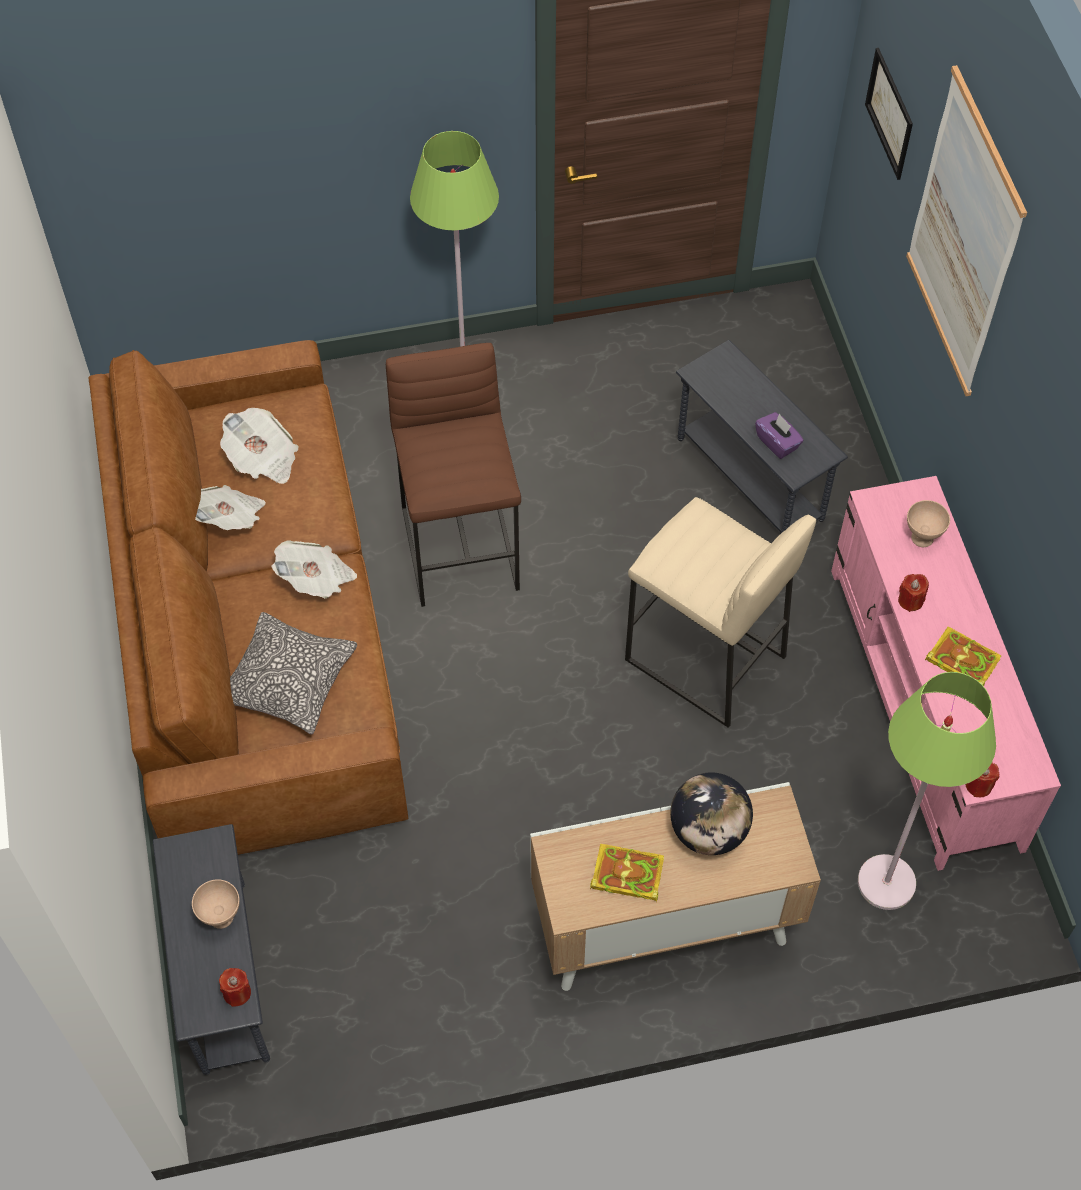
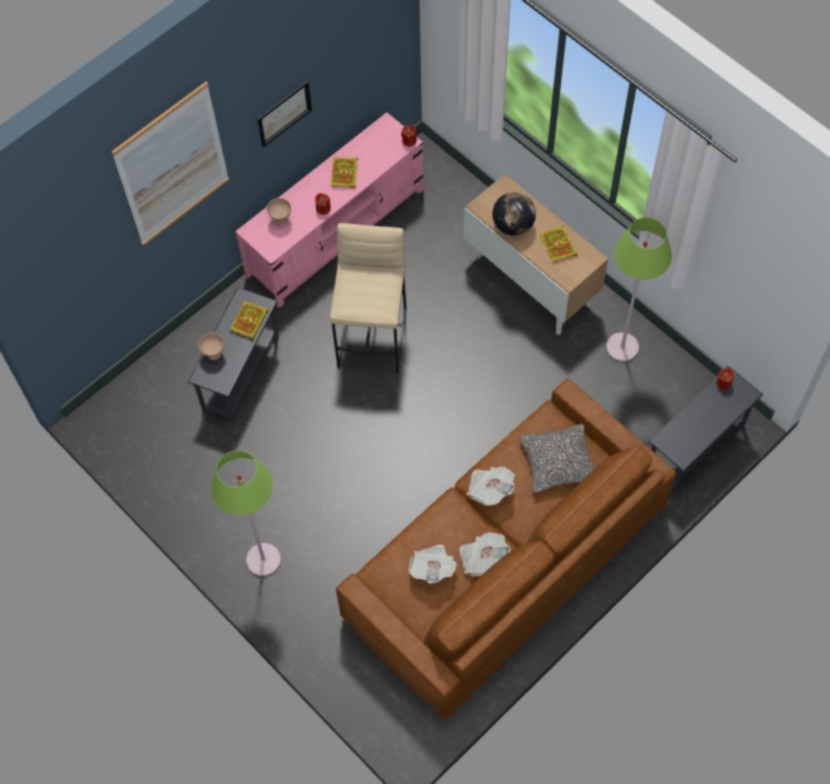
camera: 120 degrees left, 5 degrees up
(221, 918) = (696, 413): beige bowl -> beige bowl (214, 354)
(461, 548) = (381, 491): brown stool -> none
(777, 443) = (249, 322): purple tissue box -> book
(886, 882) = (444, 207): green floor lamp -> green floor lamp (622, 347)
(889, 113) = (74, 257): picture -> picture (284, 113)

